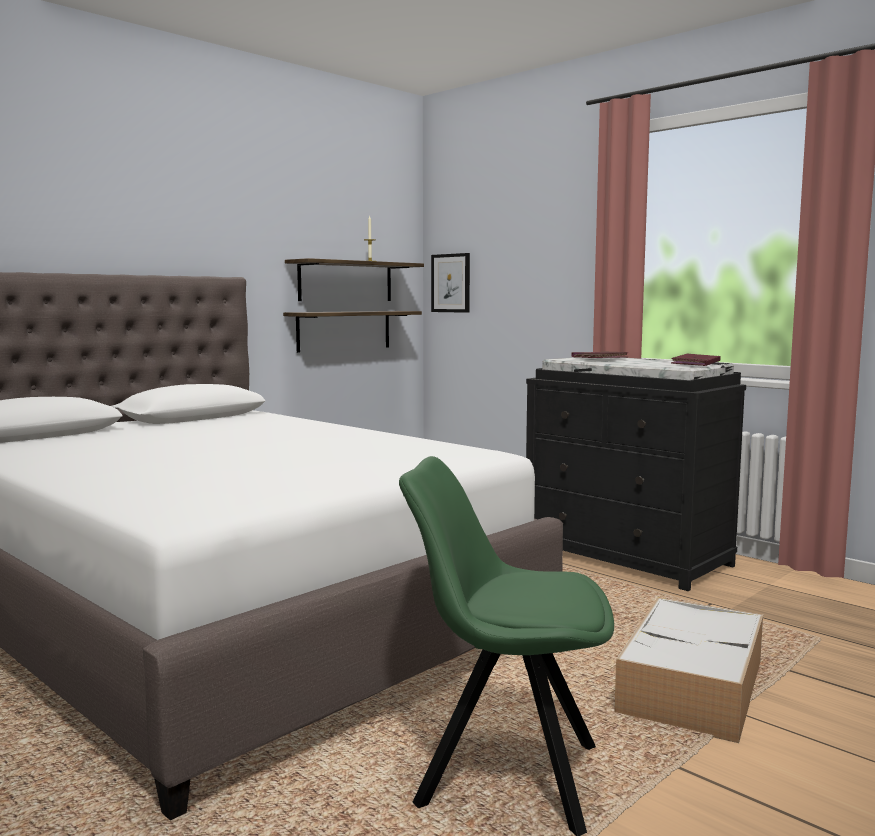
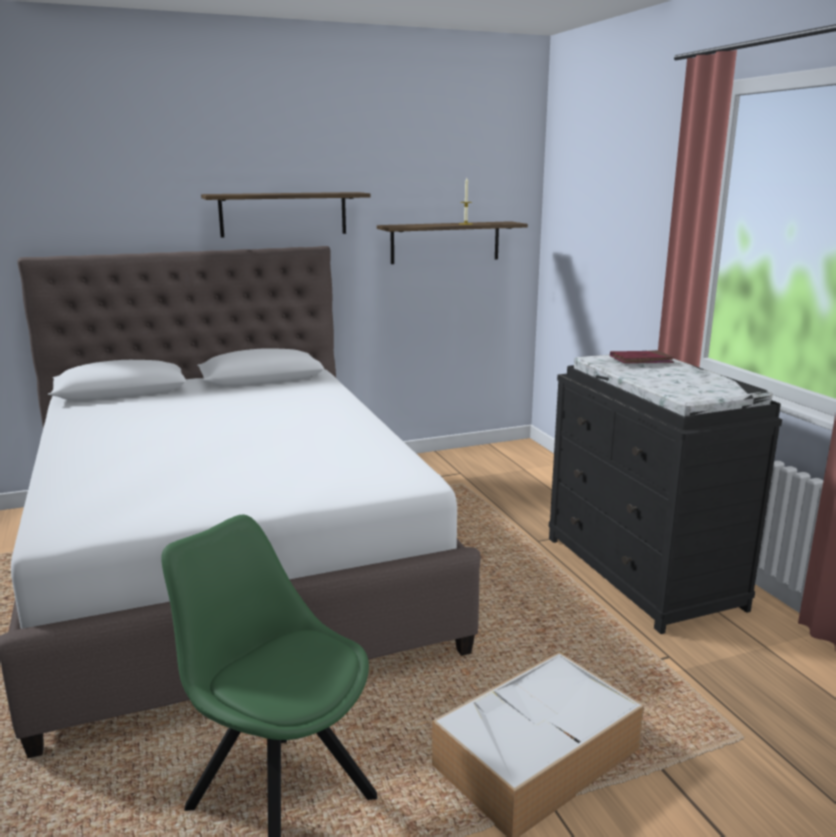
camera: 25 degrees right, 10 degrees up
(344, 330) = (442, 290): shelf -> shelf (283, 214)
(451, 283) = (560, 243): picture -> none
(695, 363) = (722, 388): red book -> none

